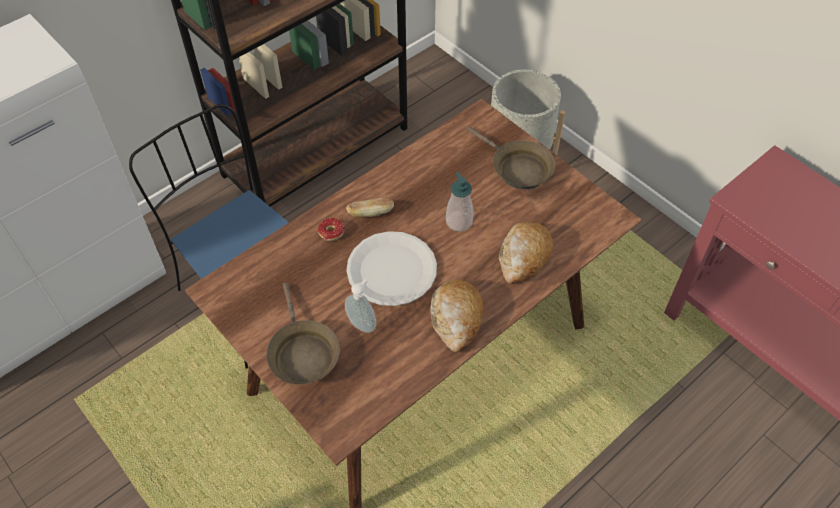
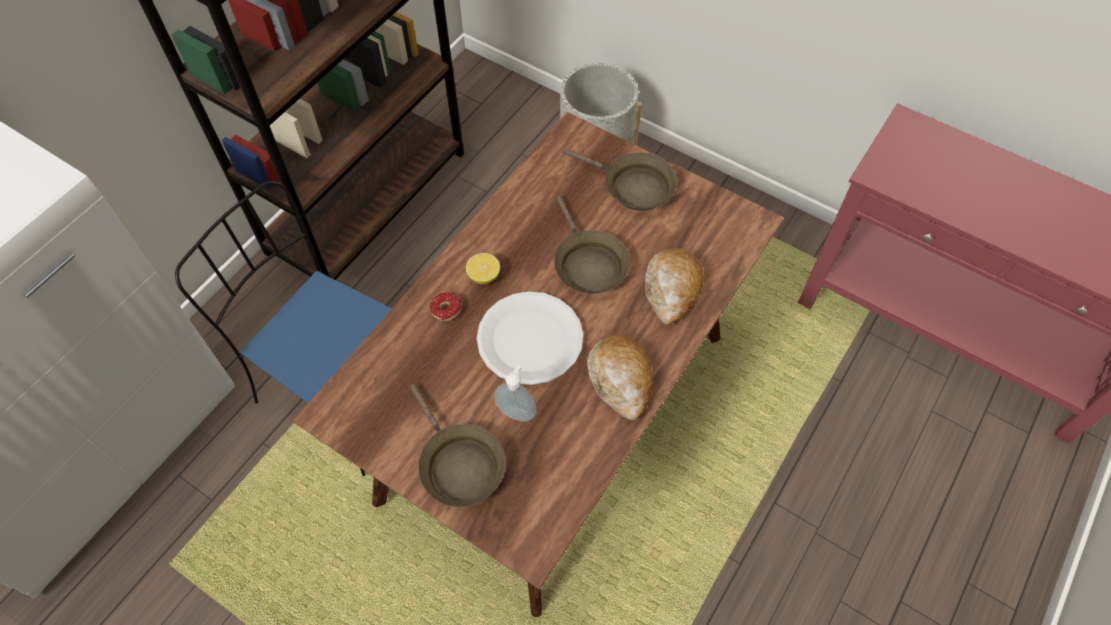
camera: 15 degrees left, 5 degrees up
(370, 213) = (484, 276): bread -> lemon
(459, 222) = (587, 264): soap dispenser -> brown frying pan

